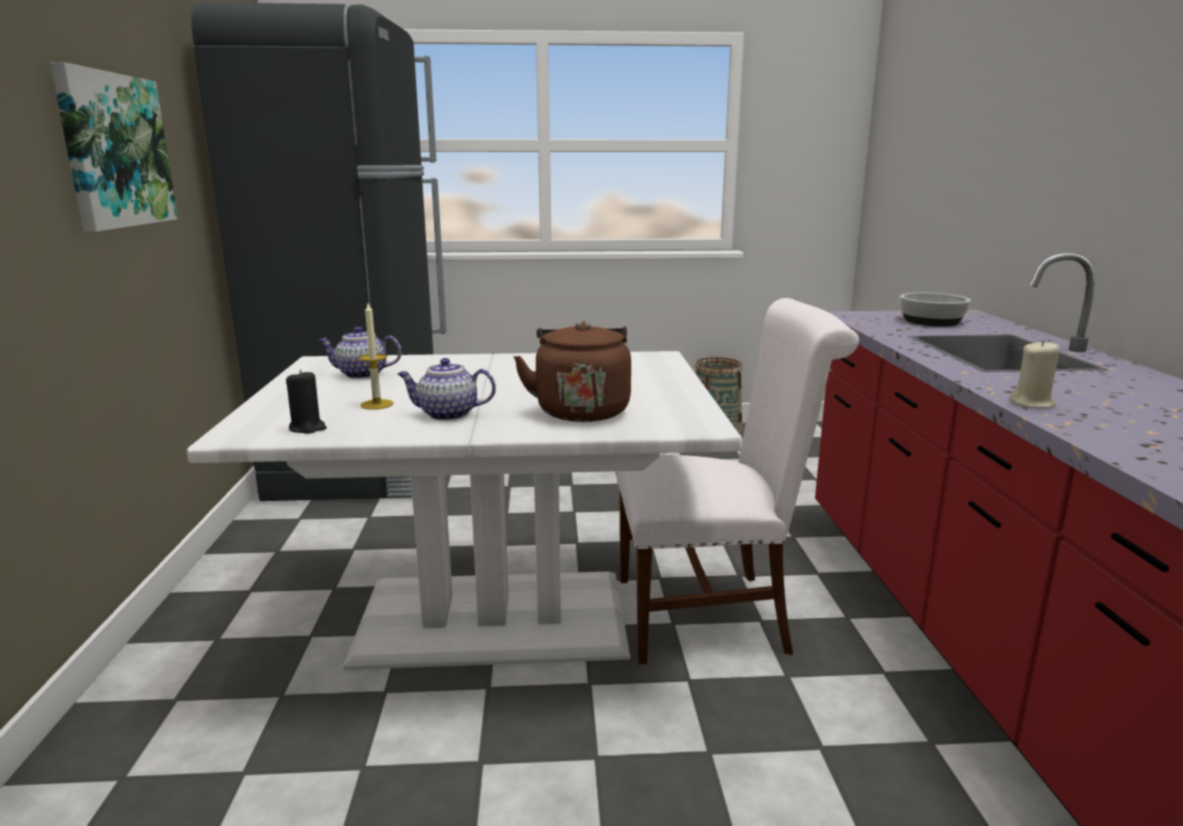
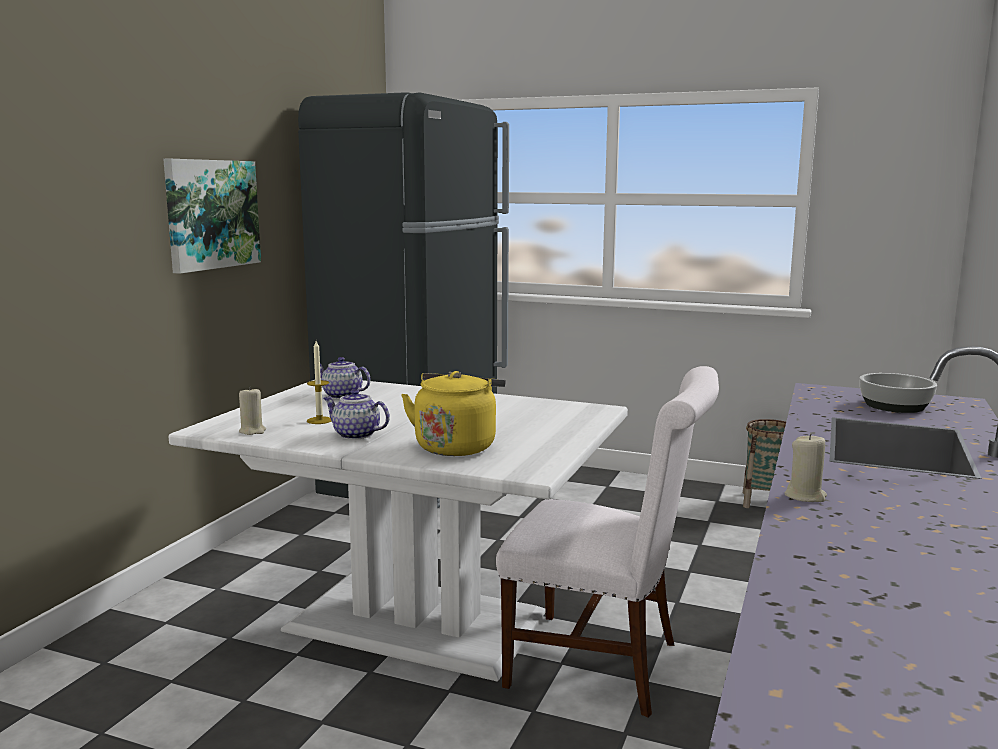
camera: 25 degrees right, 5 degrees down
(307, 428) = (252, 431): black candle -> beige candle
(581, 410) = (456, 446): brown kettle -> yellow kettle

